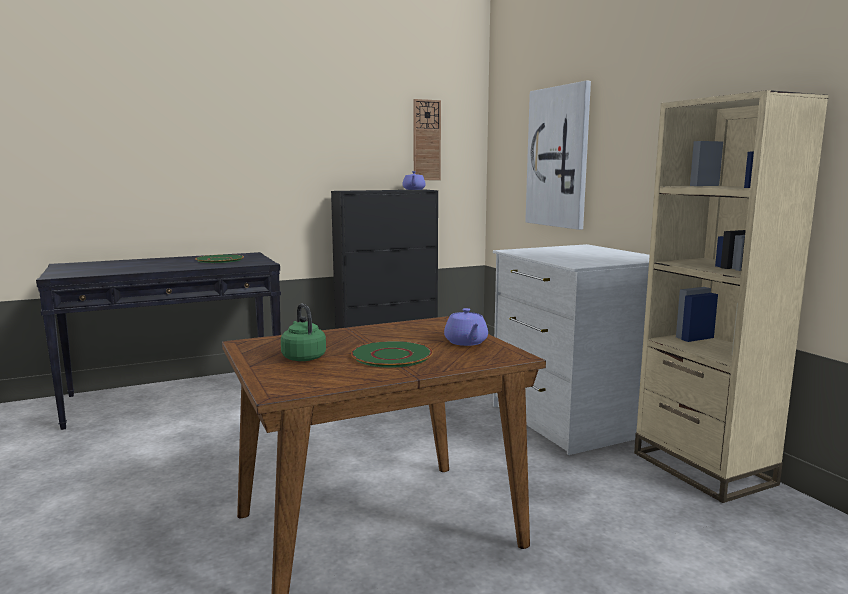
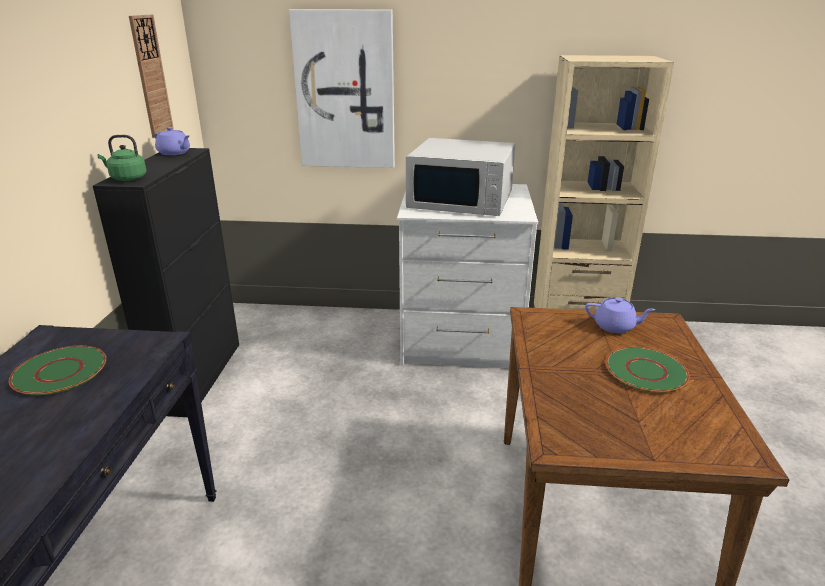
camera: 60 degrees left, 15 degrees up
(303, 357) = (632, 419): green kettle -> green kettle (126, 178)
(572, 254) = (462, 201): none -> white microwave

